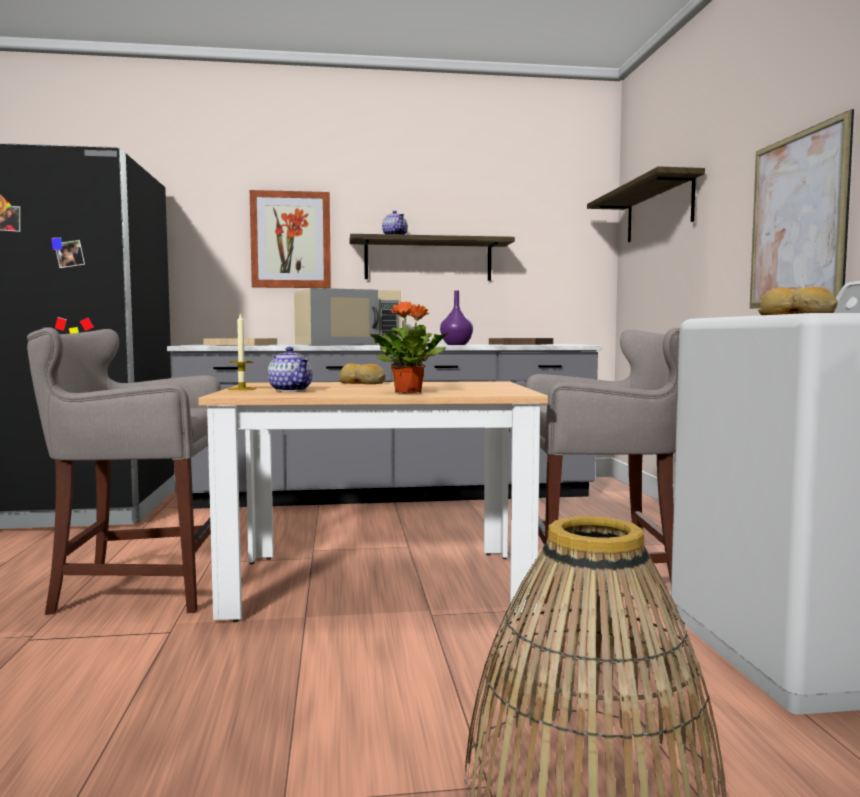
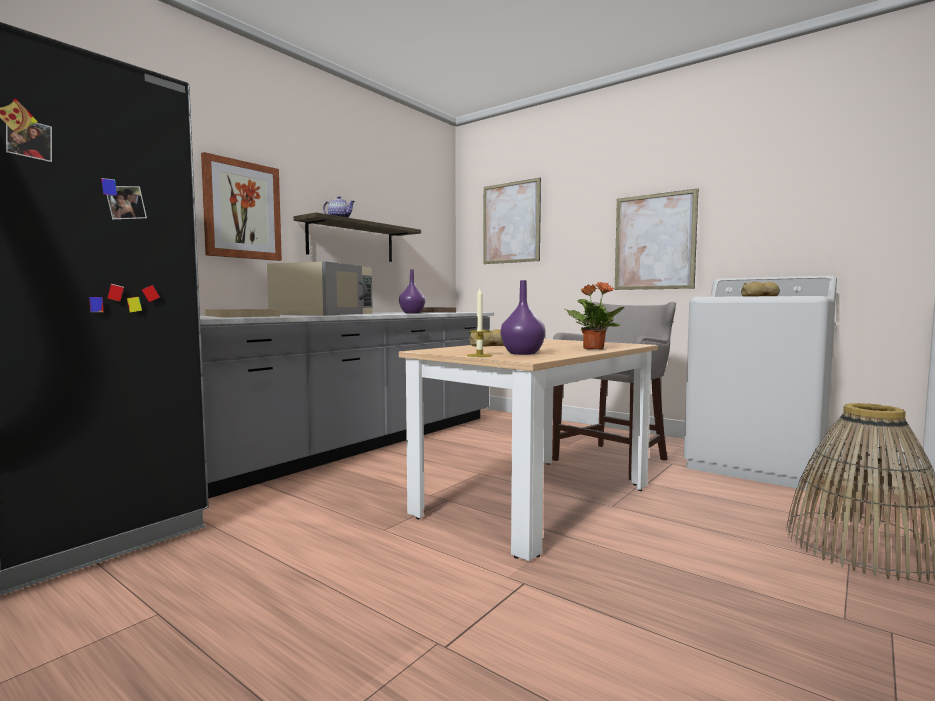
camera: 45 degrees left, 0 degrees up
(137, 587) = (391, 569): grey stool -> none
(291, 390) = (522, 353): teapot -> purple vase
(659, 210) = (511, 222): shelf -> picture

